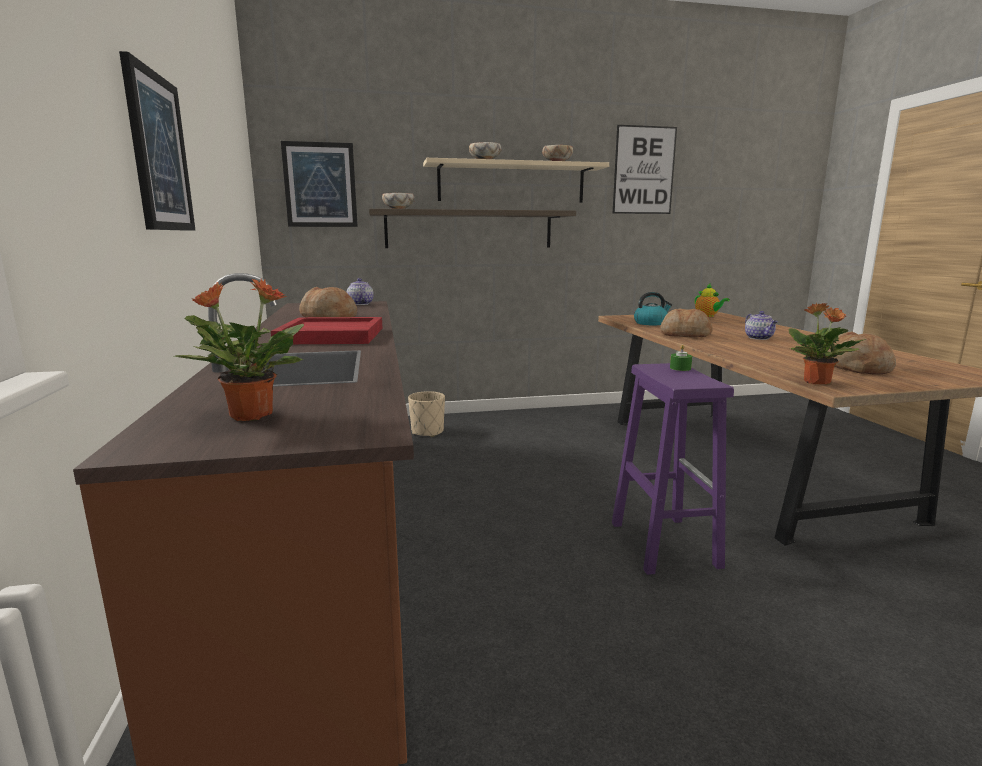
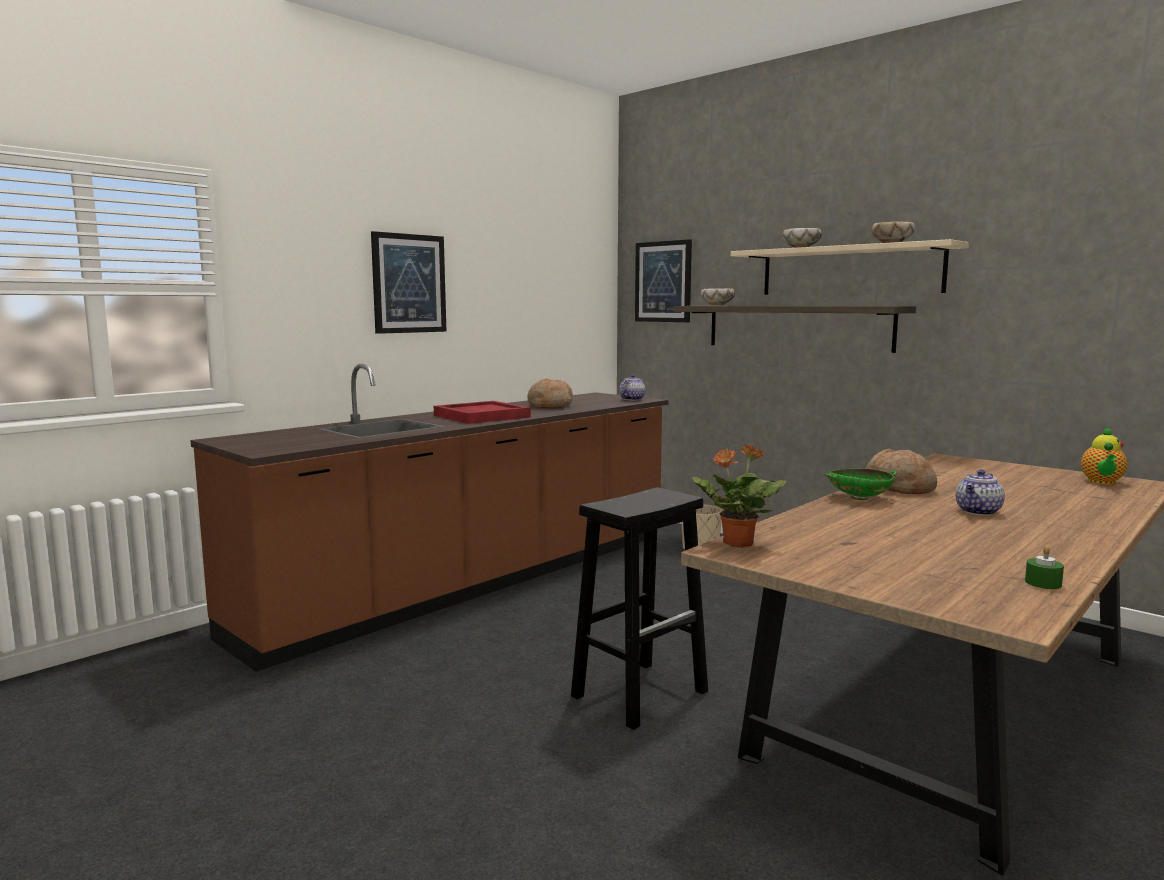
camera: 55 degrees right, 5 degrees down
(250, 415) = (275, 438): potted plant -> none
(644, 170) = (1053, 242): picture -> none
(650, 323) = (943, 471): kettle -> none
(662, 543) = (641, 693): purple stool -> black stool
(680, 368) = (671, 498): green candle -> green candle (1043, 583)
(705, 344) = (859, 498): none -> green bowl
(856, 368) = (874, 555): bread -> none

